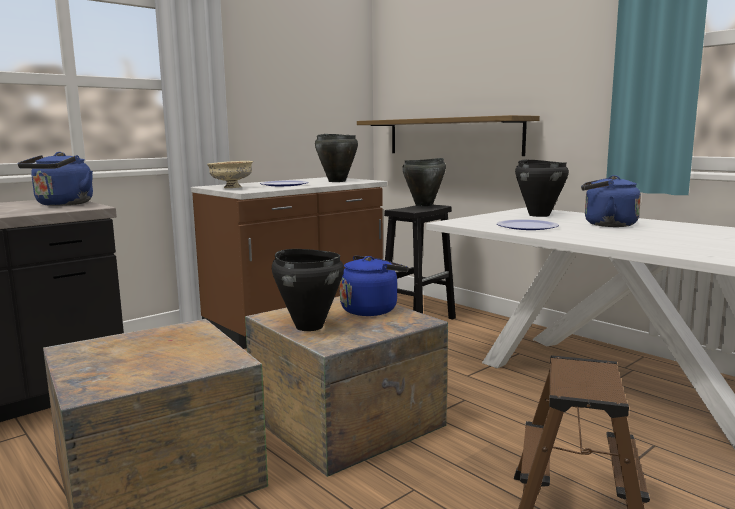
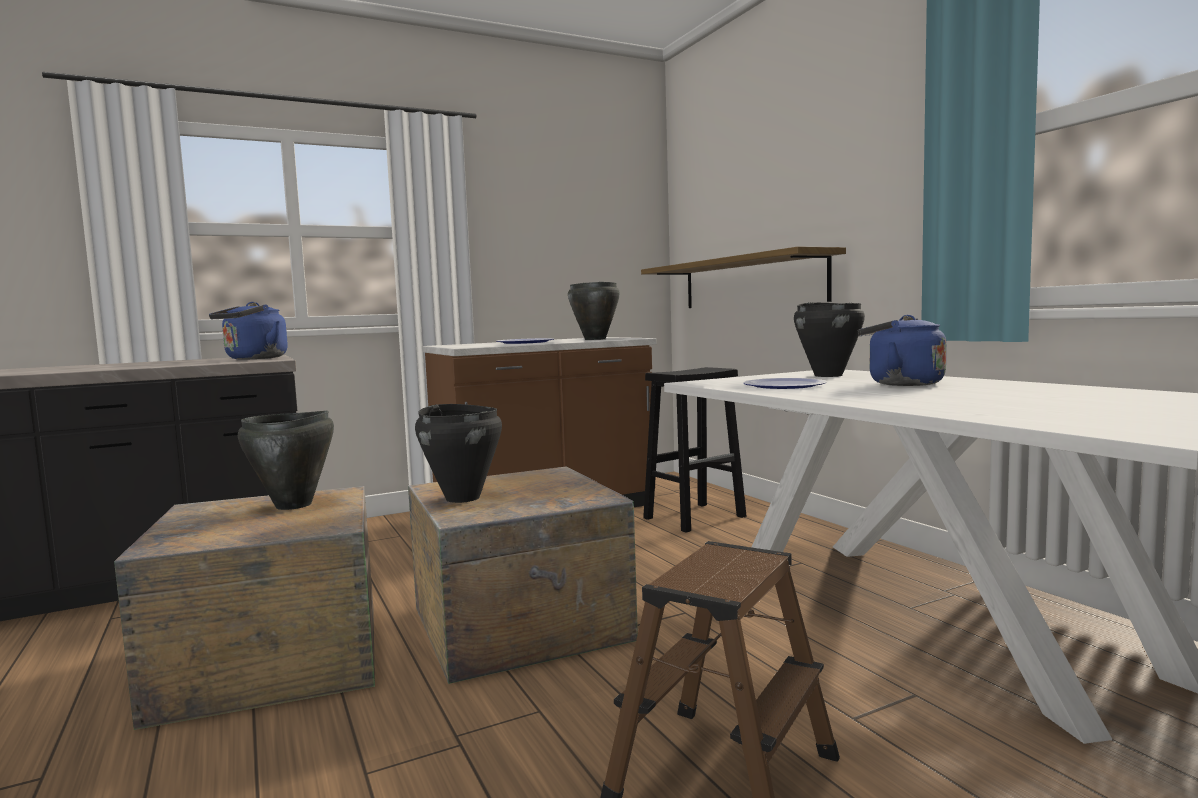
camera: 15 degrees right, 5 degrees down
(231, 188) = (459, 345): beige bowl -> none
(371, 309) = (557, 484): blue kettle -> none
(424, 205) = (703, 368): black cooking pot -> black cooking pot (294, 505)

